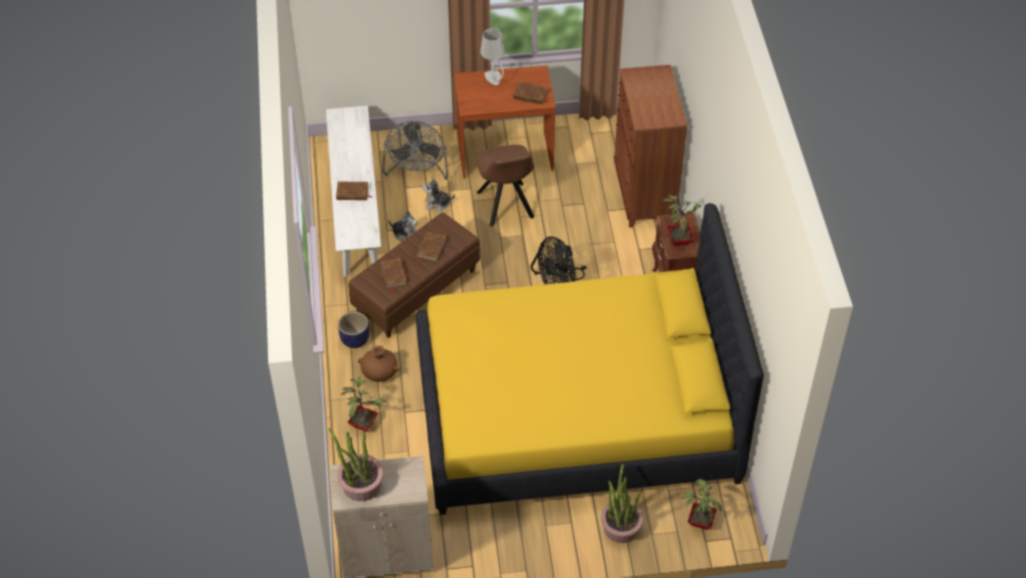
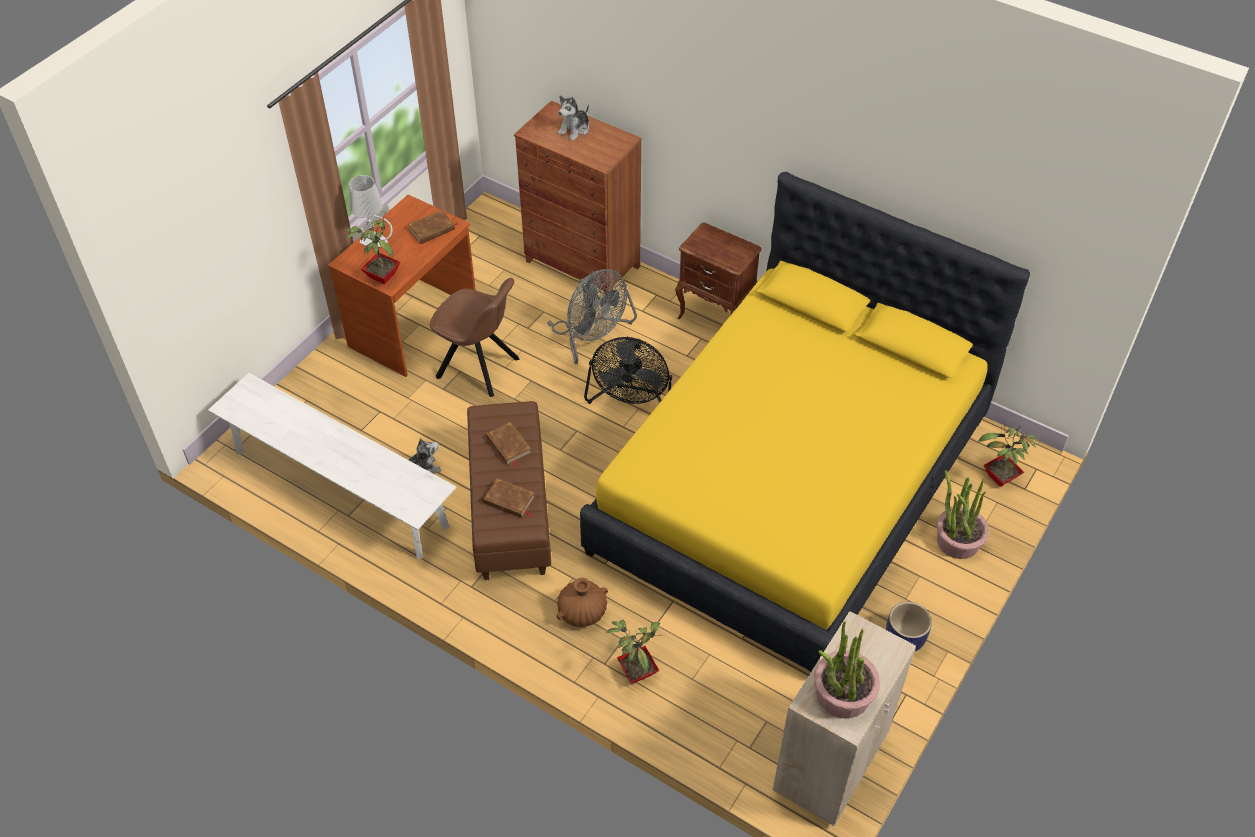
camera: 50 degrees left, 0 degrees up
(352, 193) = (355, 463): brown book -> none
(355, 340) = (516, 605): planter -> planter (905, 639)
(415, 168) = (345, 404): grey fan -> grey fan (590, 336)
(437, 204) = (414, 418): plush toy -> plush toy (575, 129)
(679, 240) = (726, 252): potted plant -> potted plant (381, 276)

